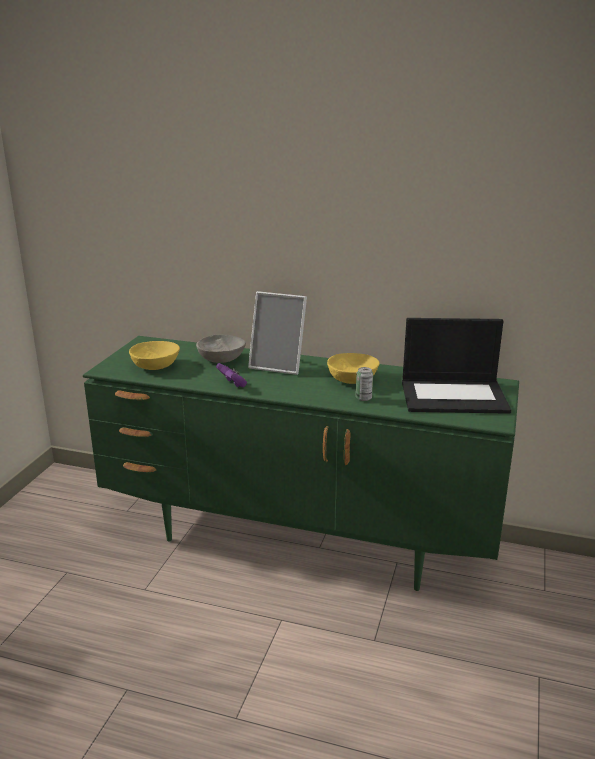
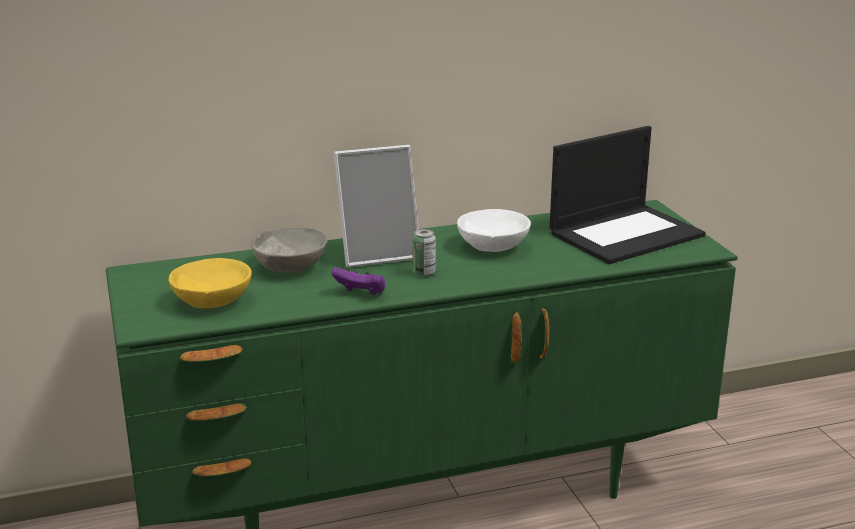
camera: 35 degrees left, 0 degrees up
(352, 380) = (494, 247): yellow bowl -> white bowl
(363, 398) = (539, 264): can -> can (424, 272)

